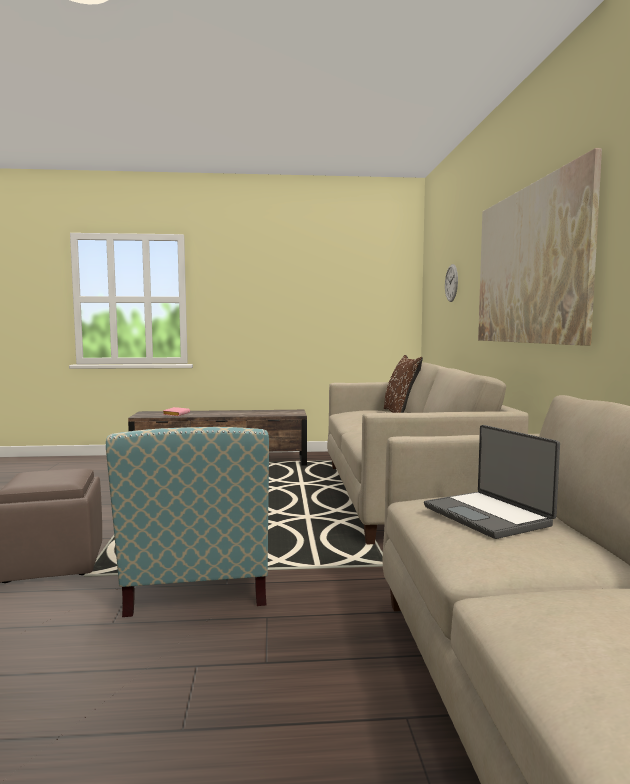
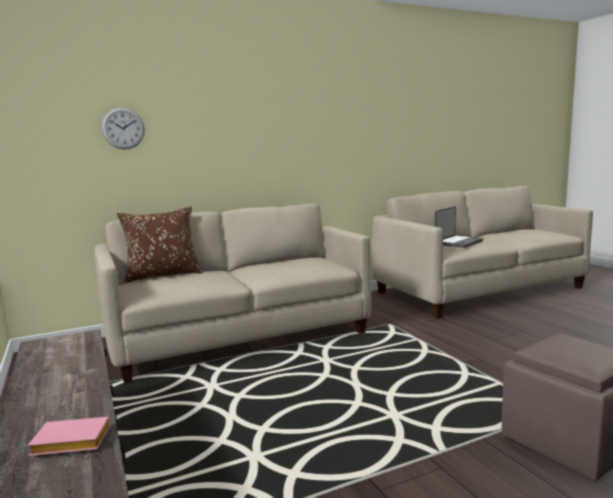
camera: 110 degrees left, 5 degrees up
(197, 591) = (500, 363): armchair -> none
(529, 265) = (290, 128): picture -> none

